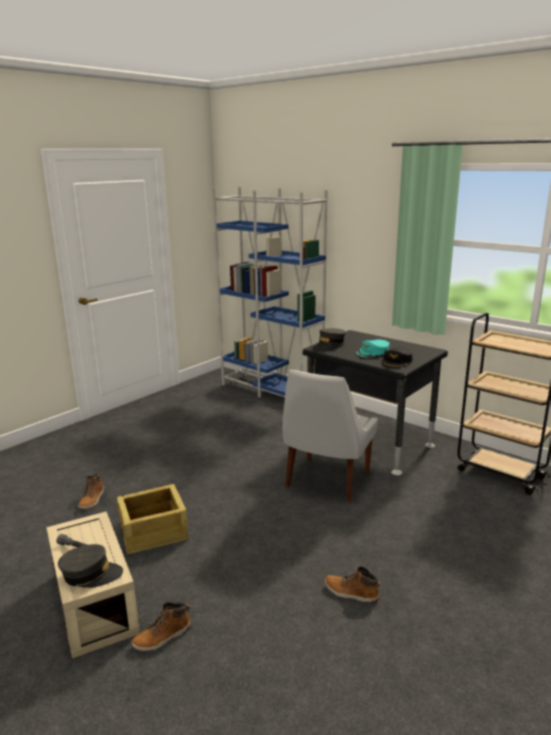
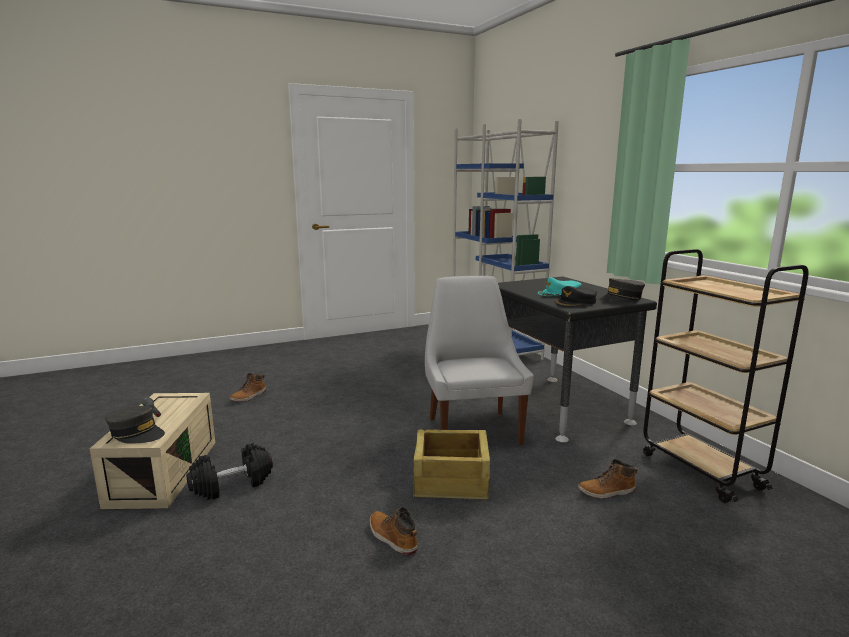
camera: 25 degrees right, 5 degrees down
(154, 532) = (268, 432): crate -> crate (452, 481)
(162, 637) = (182, 517): boot -> boot (607, 492)
(175, 593) = (232, 485): none -> black dumbbell
(326, 481) = (473, 429): white chair -> white chair turned 120 degrees clockwise
(330, 344) = (521, 283): grey cap -> grey cap (621, 298)

